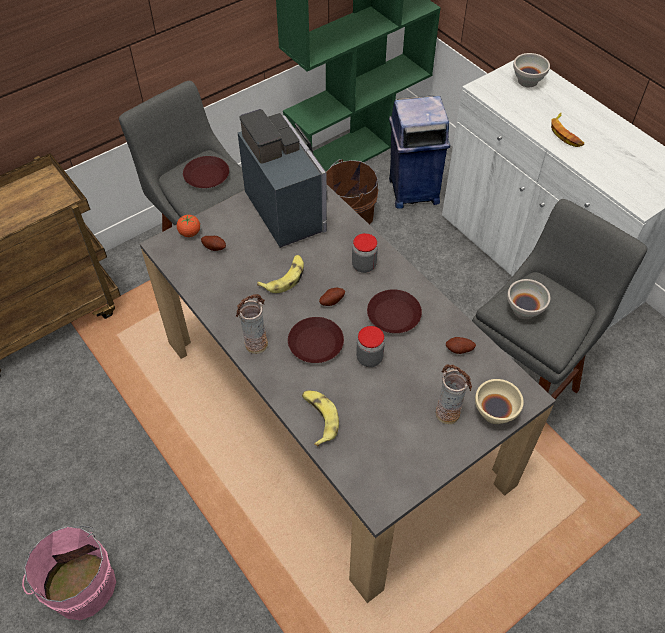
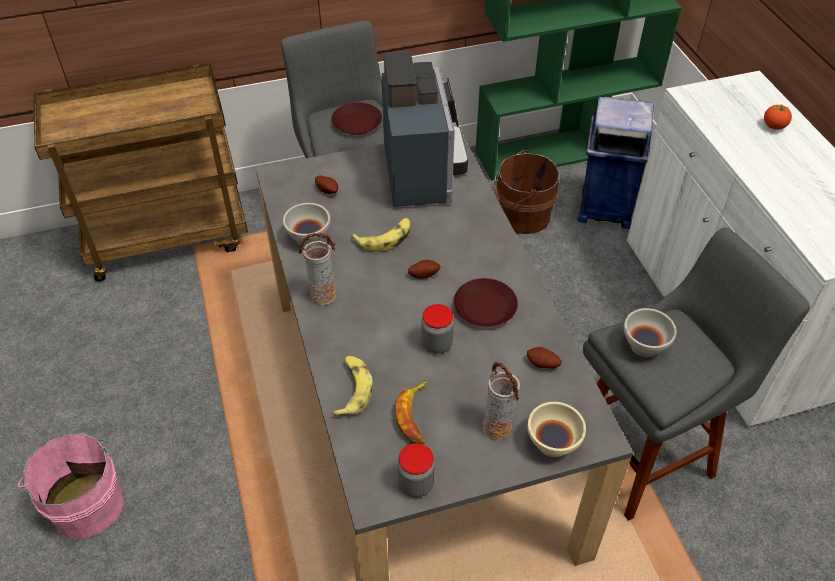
camera: 20 degrees right, 5 degrees down
(190, 233) = (309, 170): tomato -> tomato (774, 126)
(315, 344) = (385, 313): brown plate -> none
(364, 265) = (476, 248): jar -> jar (416, 484)
(528, 81) = (746, 99): white bowl -> white bowl (309, 239)
(565, 133) = (767, 163): banana -> banana (415, 416)

